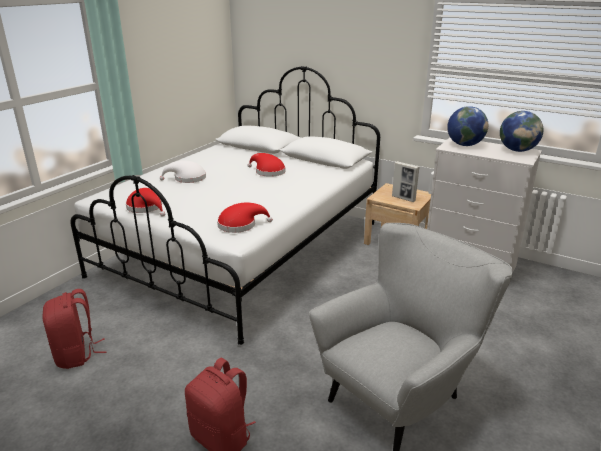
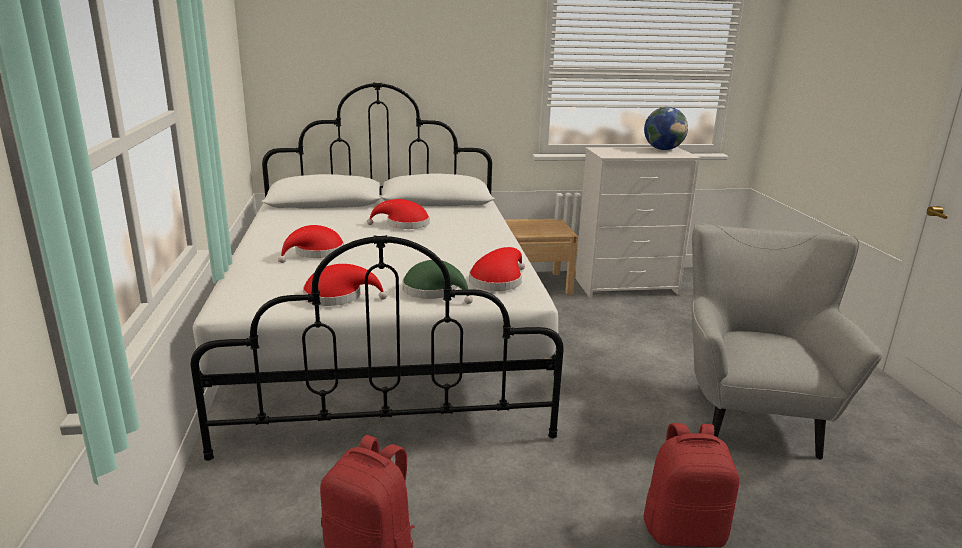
camera: 40 degrees left, 5 degrees down
(187, 178) = (316, 253): white hat -> red hat
(194, 220) = (434, 291): none -> green hat
(403, 198) = (545, 229): picture frame -> none
(464, 145) = (615, 151): globe -> none

